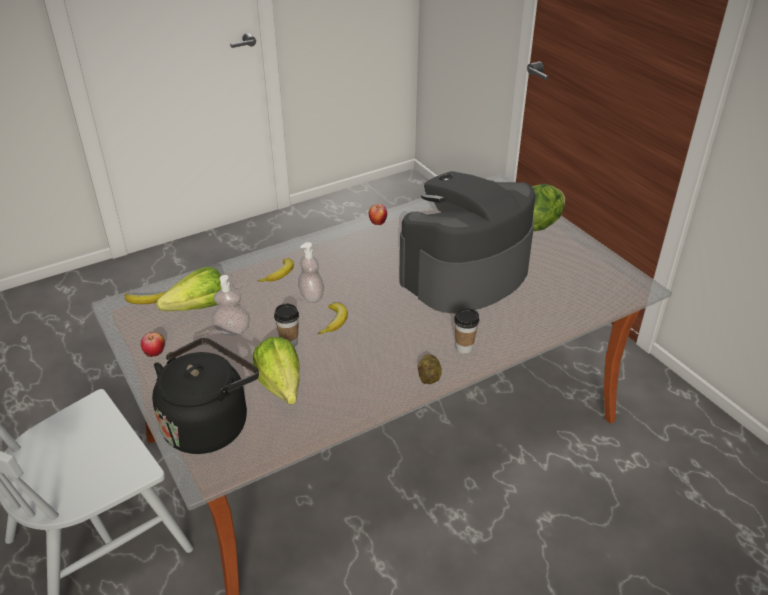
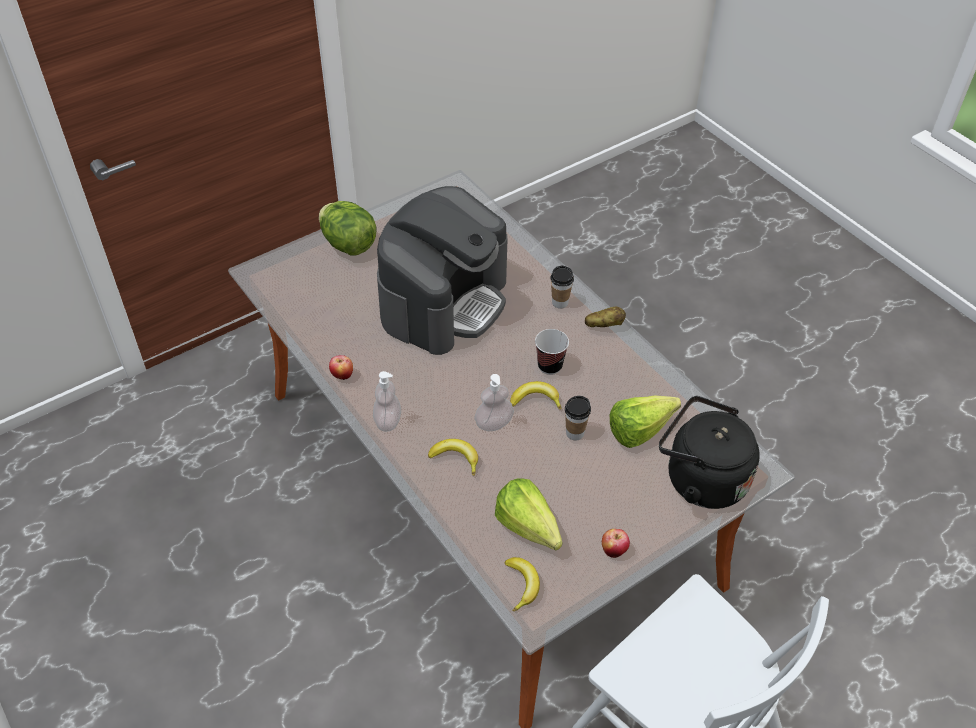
camera: 95 degrees left, 10 degrees up
(232, 330) = (562, 486): soap dispenser -> soap dispenser (388, 421)
(375, 334) = (550, 366): none -> cup
(464, 274) = (444, 301): coffee machine -> coffee machine turned 105 degrees counterclockwise

